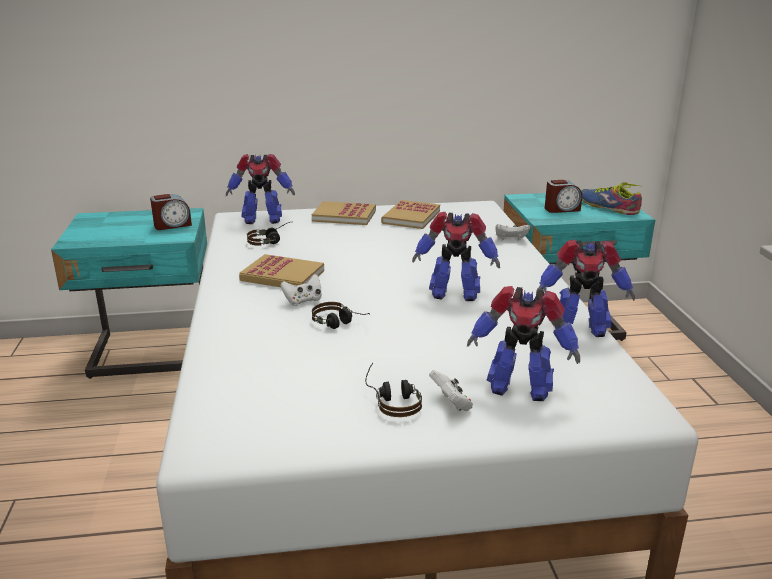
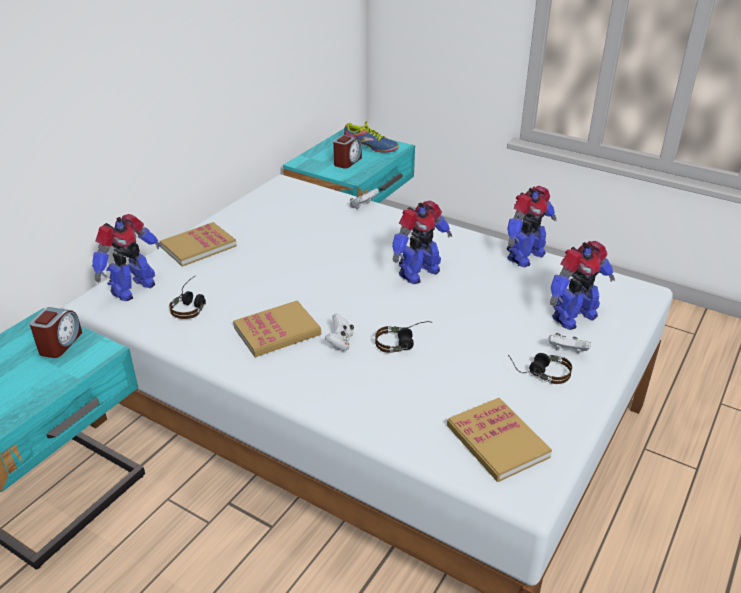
camera: 50 degrees left, 10 degrees up
(411, 217) = (254, 220): book -> book (497, 441)
(608, 207) = (371, 146): shoe -> shoe turned 150 degrees counterclockwise

